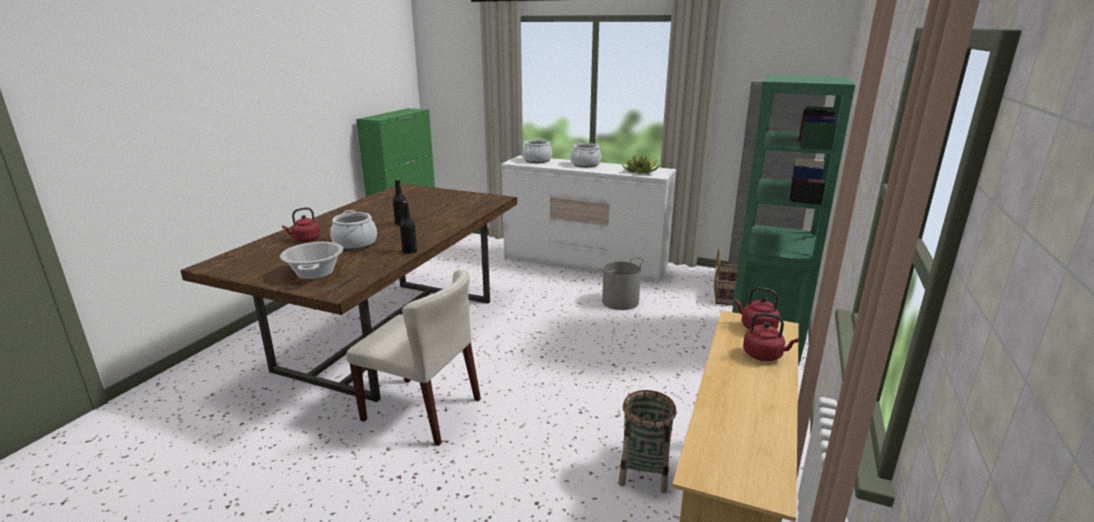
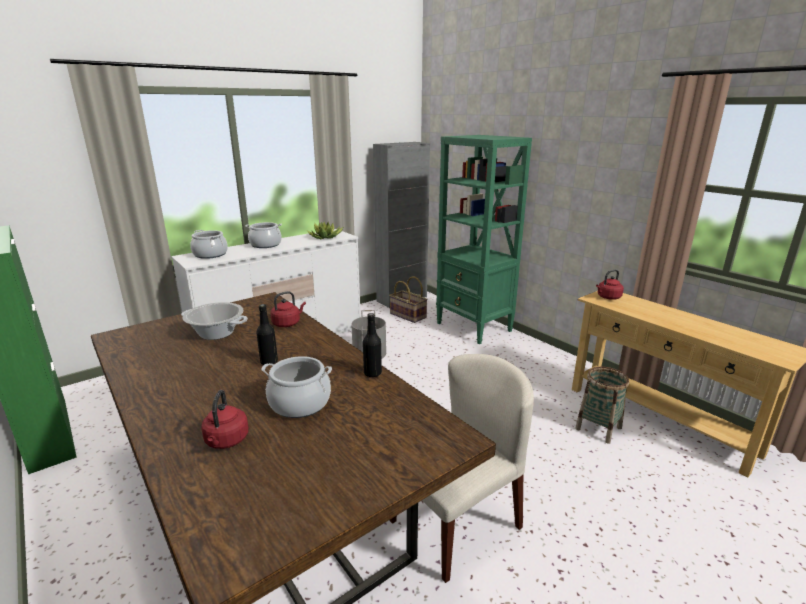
camera: 60 degrees left, 0 degrees up
(315, 273) = (380, 448): cooking pot -> cooking pot (216, 333)
(764, 355) = (645, 306): red kettle -> red kettle (287, 323)

